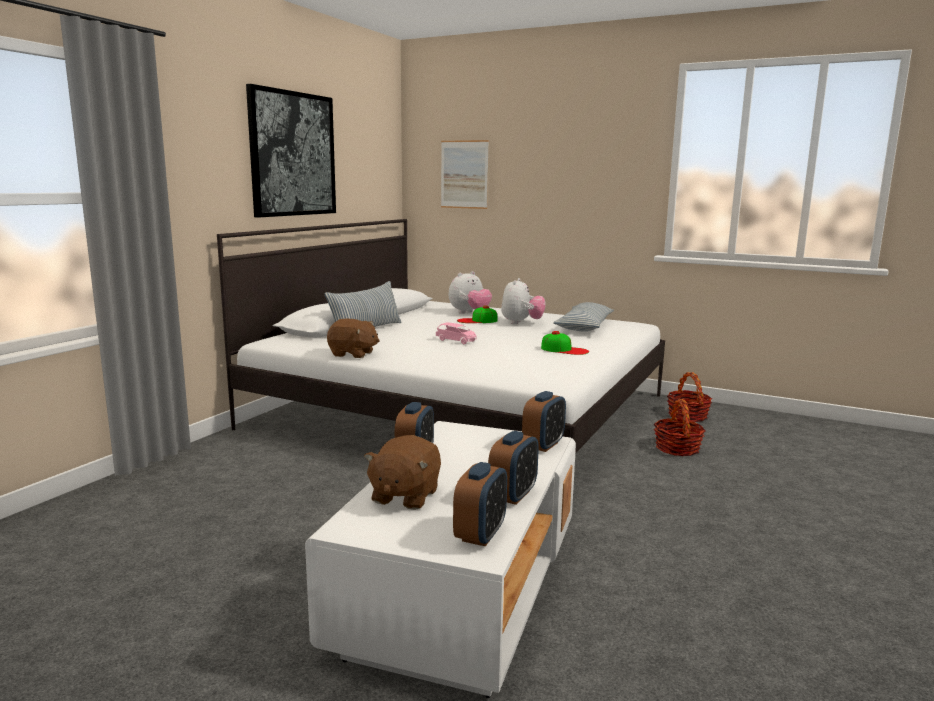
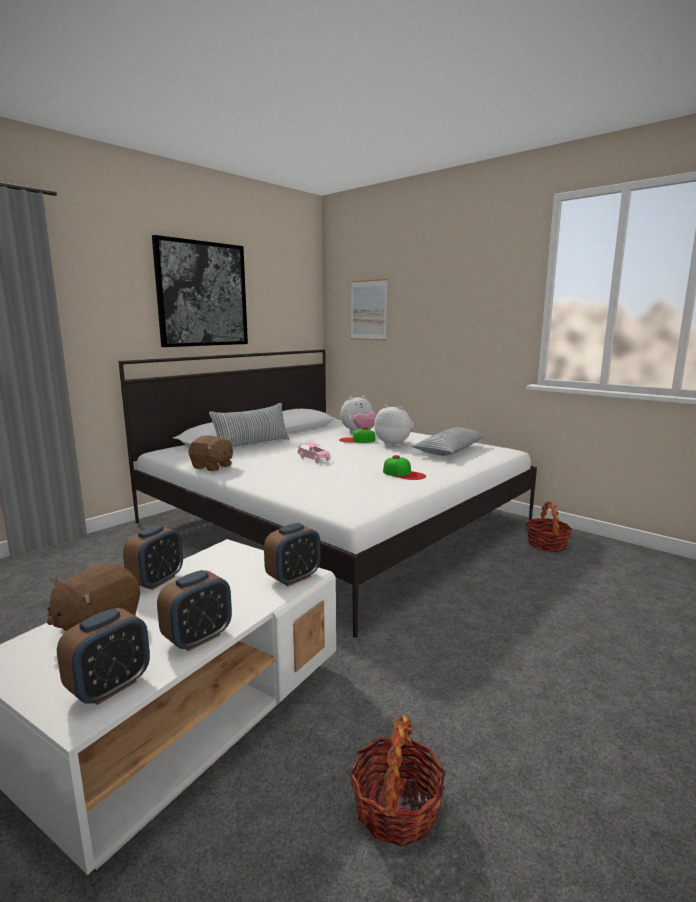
camera: 15 degrees right, 0 degrees up
(521, 323) = (394, 444): plush toy -> plush toy turned 90 degrees counterclockwise
(677, 448) = (513, 580): basket -> basket (396, 808)

